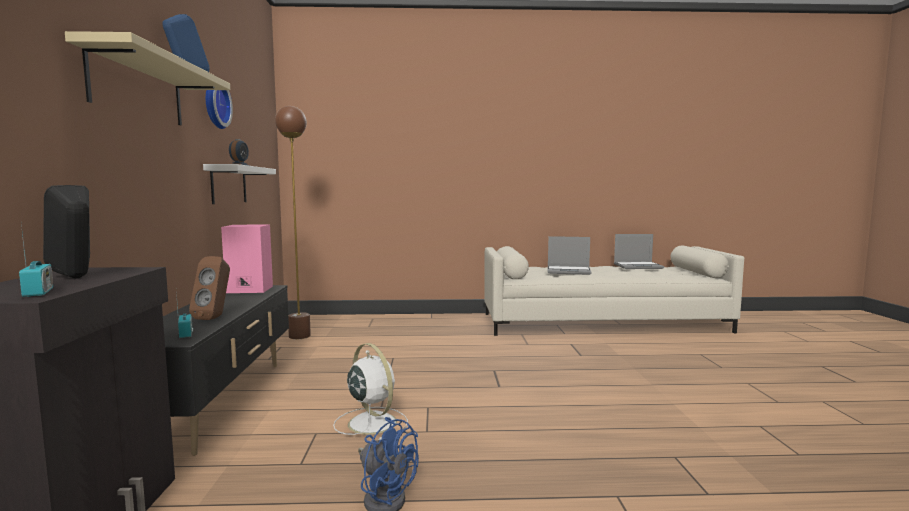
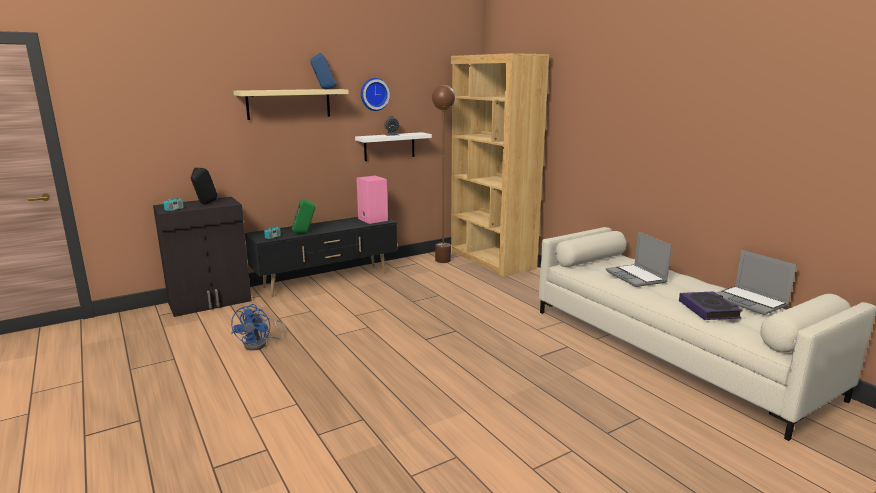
camera: 60 degrees right, 10 degrees up
(215, 318) = (304, 232): brown speaker -> green speaker
(341, 321) = (491, 259): none -> brown bookcase
(371, 422) = (334, 319): white fan -> none
(647, 273) = (709, 309): none -> book

